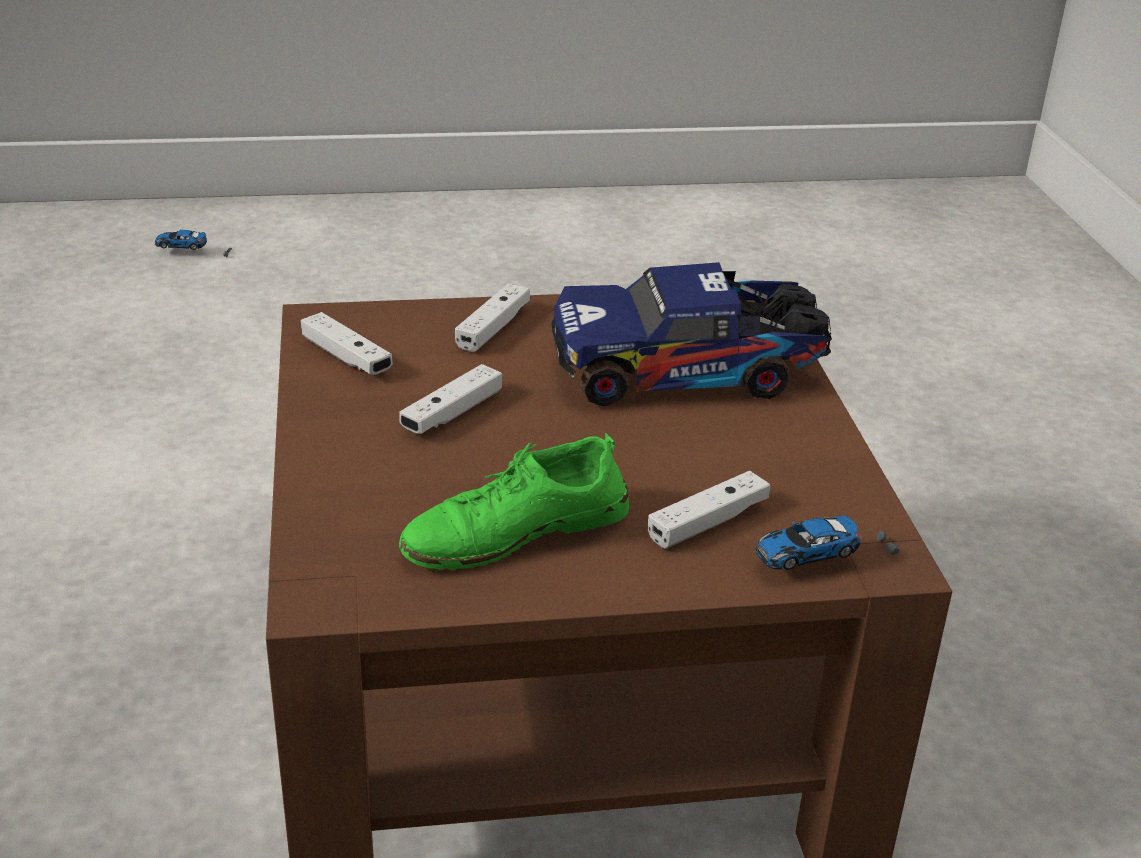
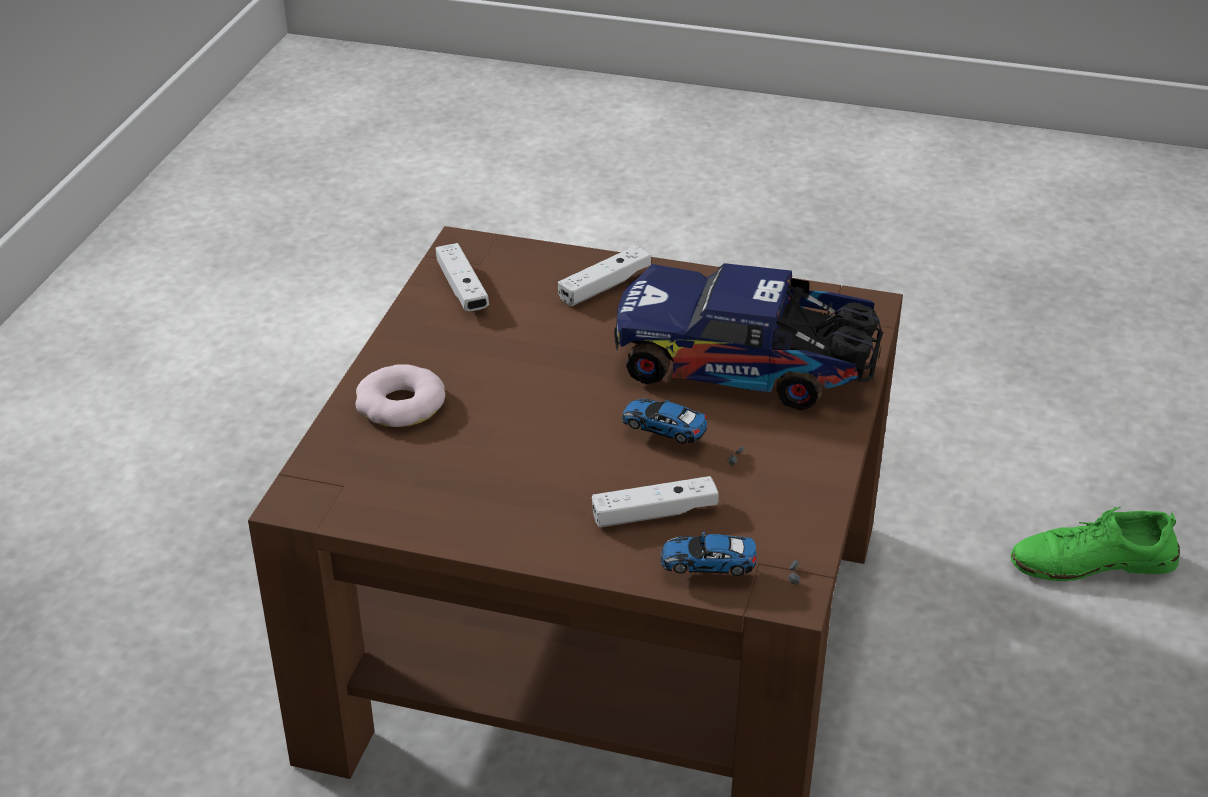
camera: 25 degrees right, 5 degrees up
(193, 253) = (521, 126): toy car -> toy car (682, 443)
(362, 479) = (401, 405): none -> donut
(452, 413) = (513, 361): white game controller -> none
(515, 531) = (490, 481): green shoe -> green shoe (1092, 562)

